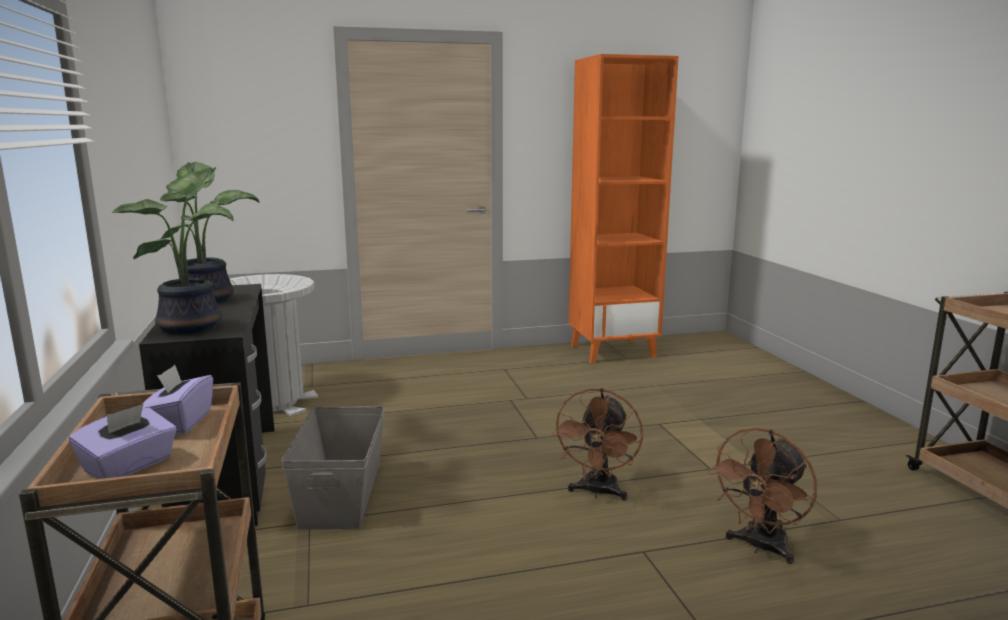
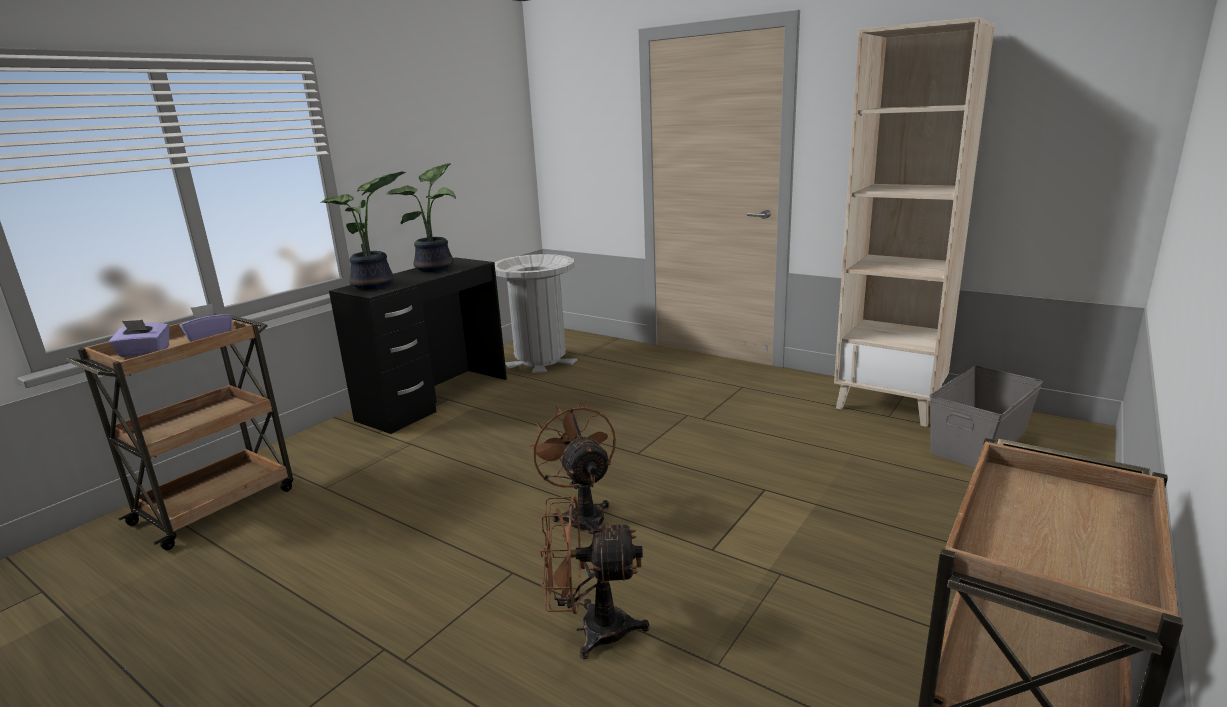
camera: 50 degrees right, 5 degrees up
(342, 494) = (454, 435): grey storage box -> grey storage box (979, 442)
(597, 492) = (582, 515): brown fan -> brown fan turned 90 degrees clockwise
(613, 351) = (890, 404): orange bookcase -> beige bookcase

